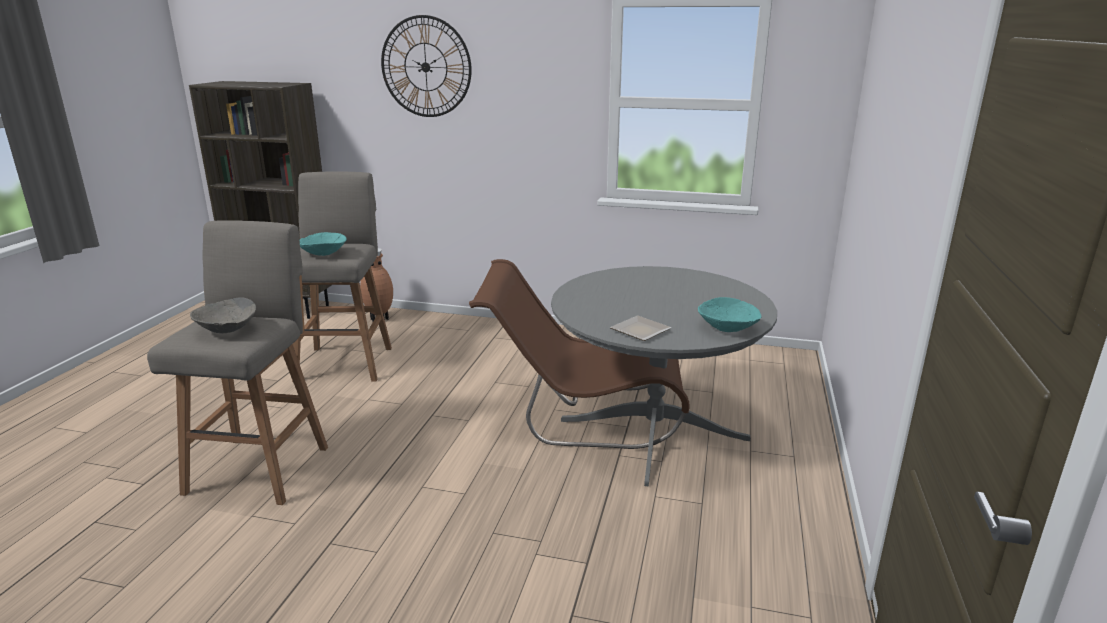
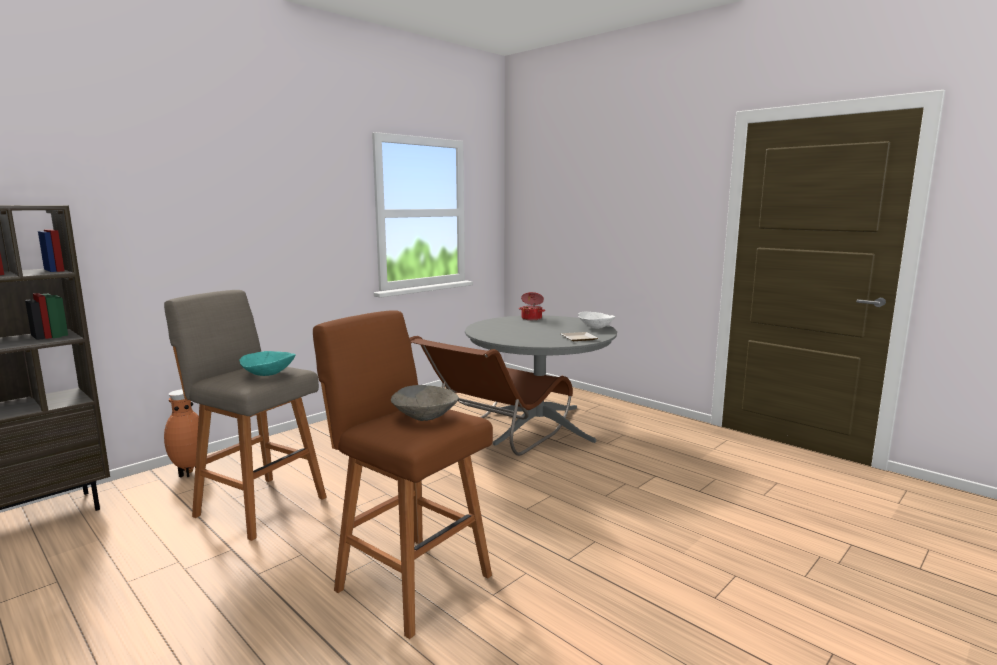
camera: 60 degrees left, 10 degrees down
(260, 467) = (410, 580): grey stool -> brown stool
(426, 67) = (212, 186): wall clock -> none
(717, 285) = (532, 318): none -> cooking pot
(727, 329) = (596, 327): turquoise bowl -> white bowl

